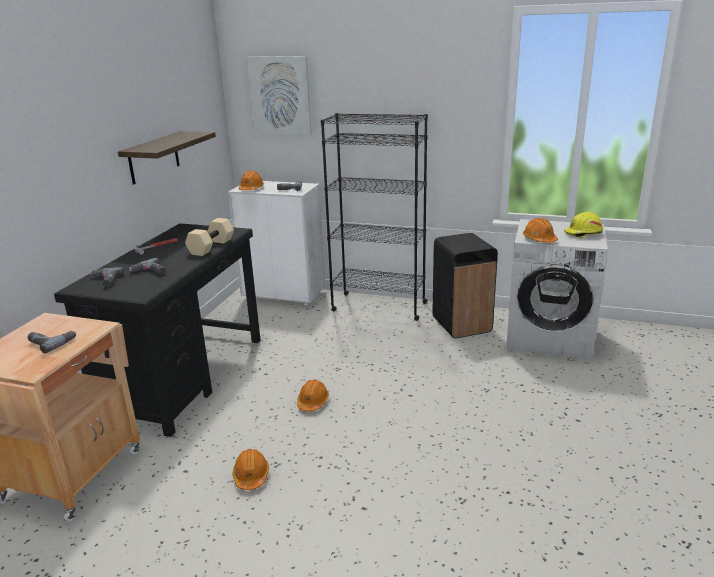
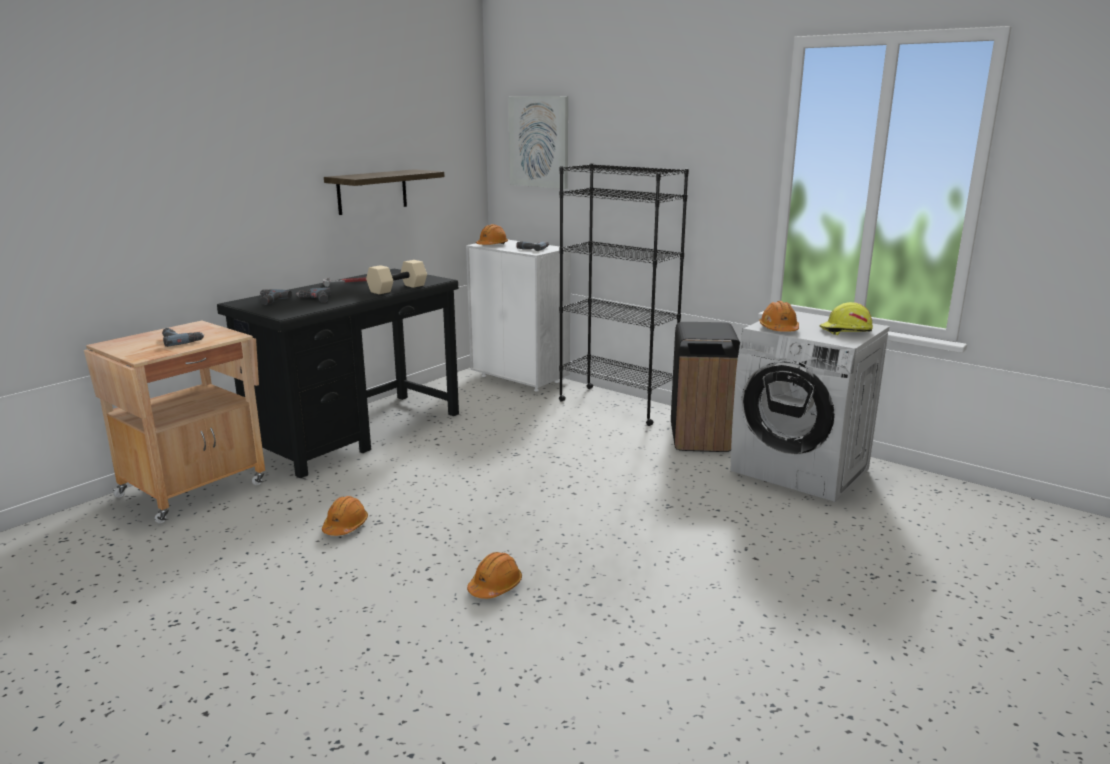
camera: 20 degrees right, 5 degrees down
(313, 402) = (463, 478): orange hard hat -> orange hard hat (495, 586)

